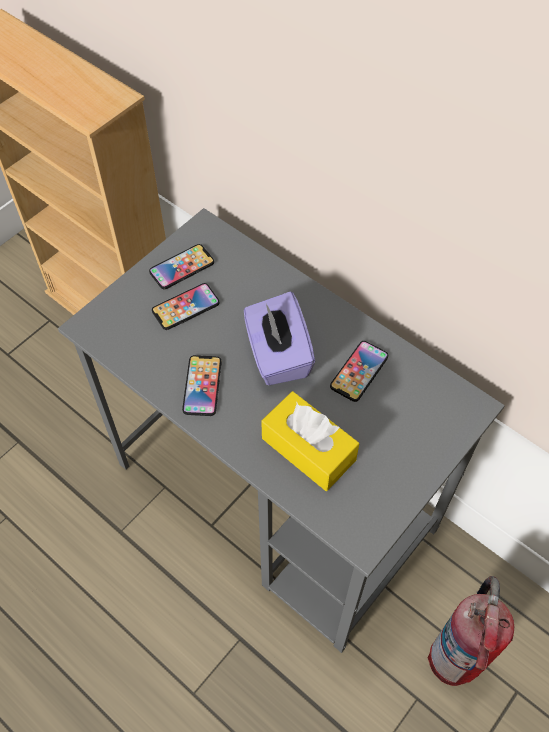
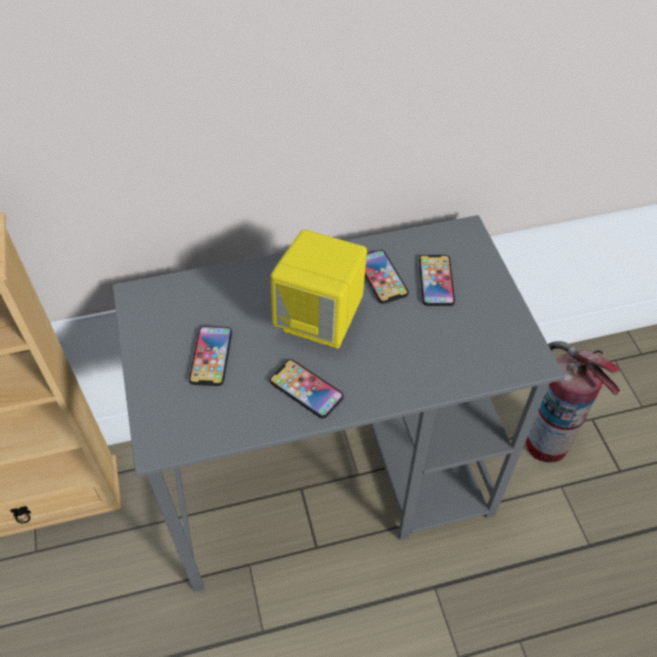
camera: 55 degrees left, 5 degrees down
(182, 267) = (164, 335): phone -> phone (436, 281)
(277, 355) = (321, 320): purple tissue box -> yellow speaker
(308, 449) = (427, 350): yellow tissue box -> none

